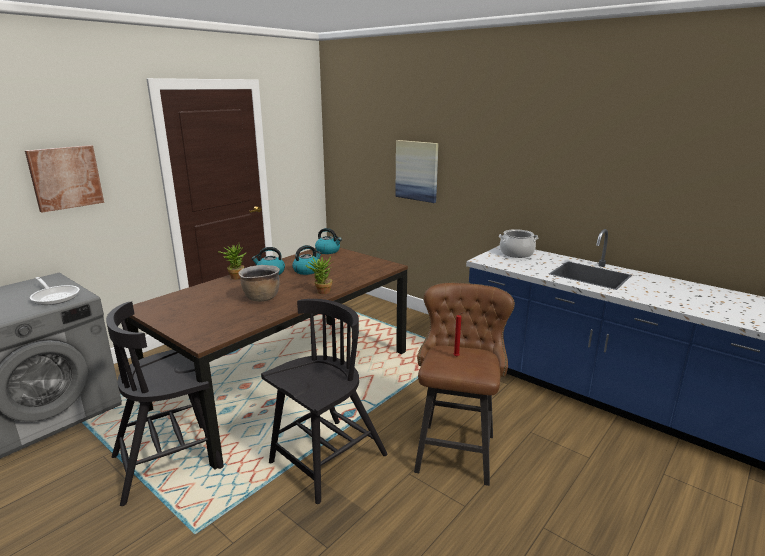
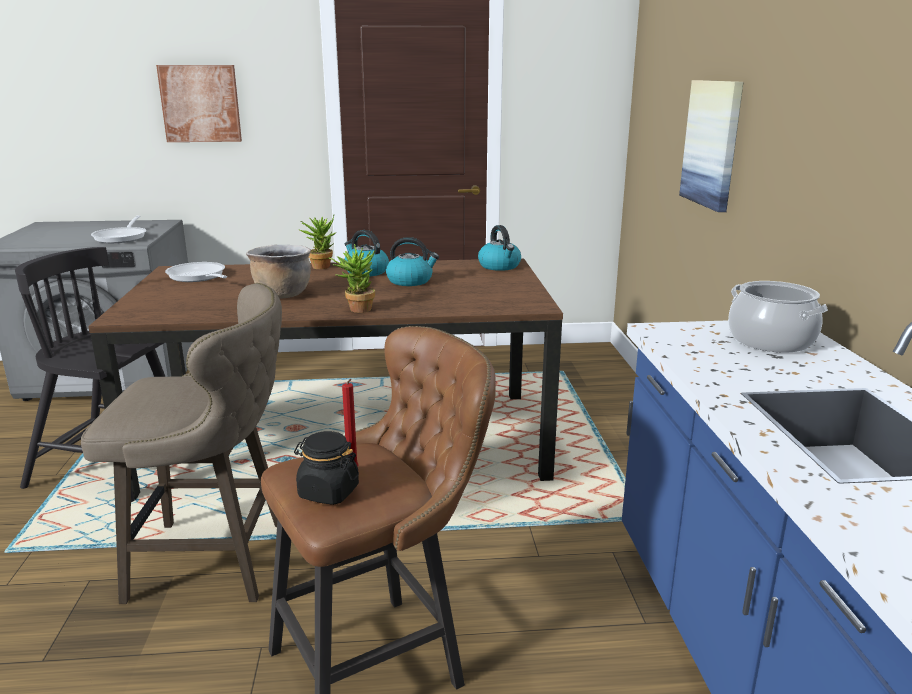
camera: 45 degrees right, 0 degrees up
(176, 305) = (198, 277): none -> frying pan
(326, 460) = (217, 560): black chair -> beige stool
(467, 366) = (328, 492): none -> black jar

